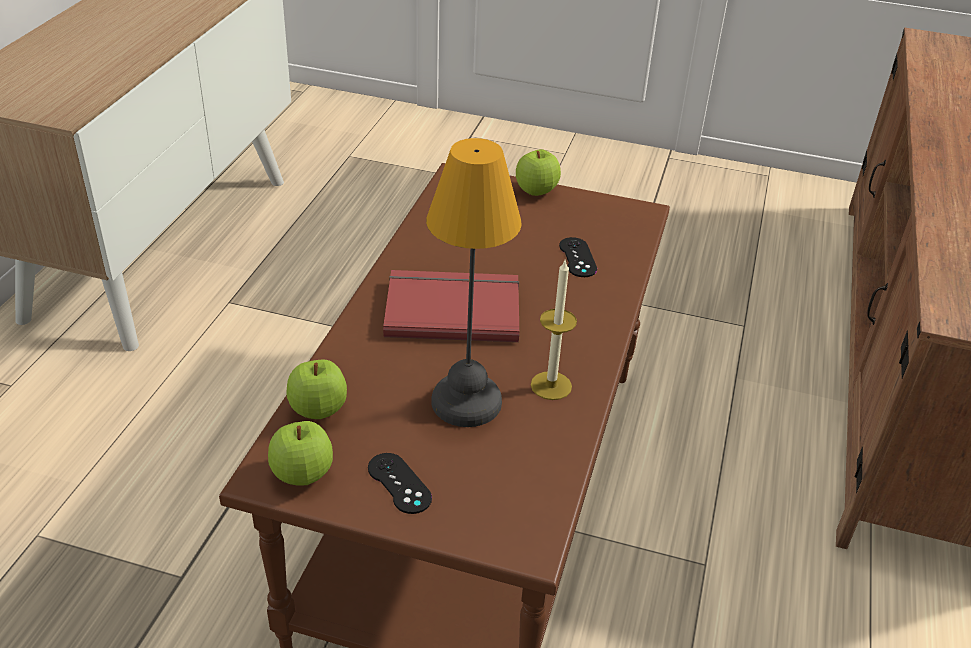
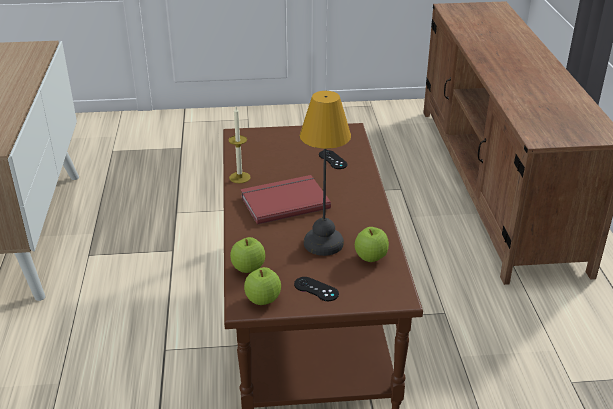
camera: 20 degrees left, 5 degrees down
(536, 191) = (287, 132): apple -> apple (370, 258)
(551, 385) = (361, 224): candle -> candle (239, 177)

